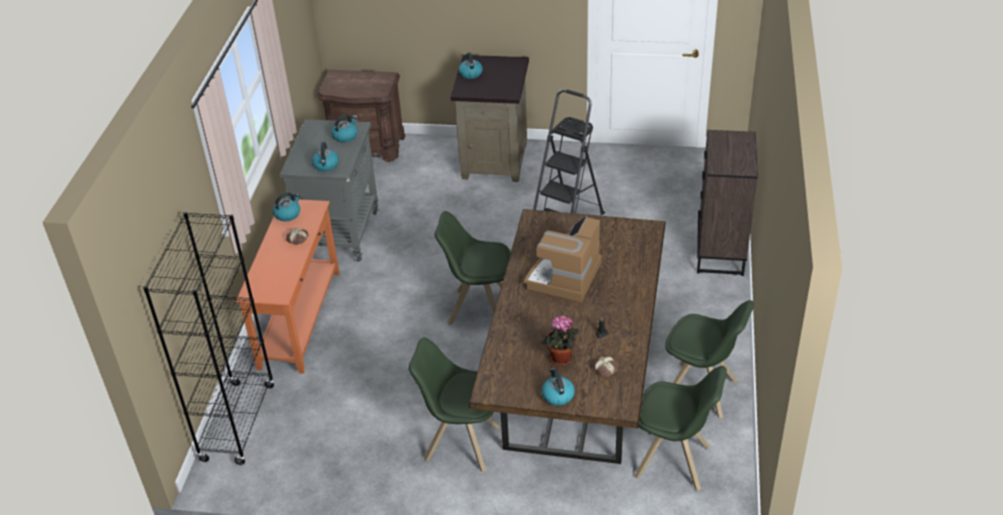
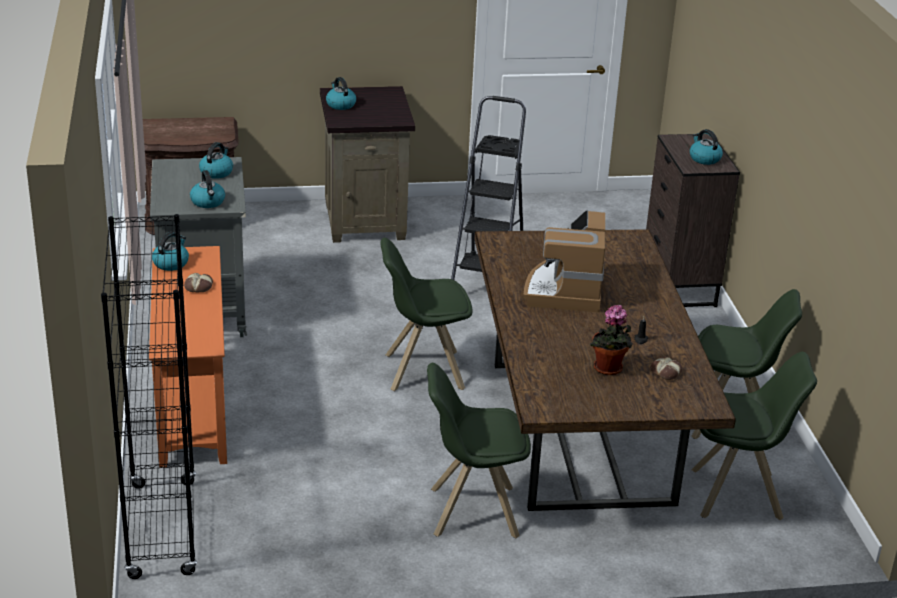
camera: 20 degrees left, 10 degrees down
(557, 395) = (626, 404): kettle -> kettle (704, 159)

